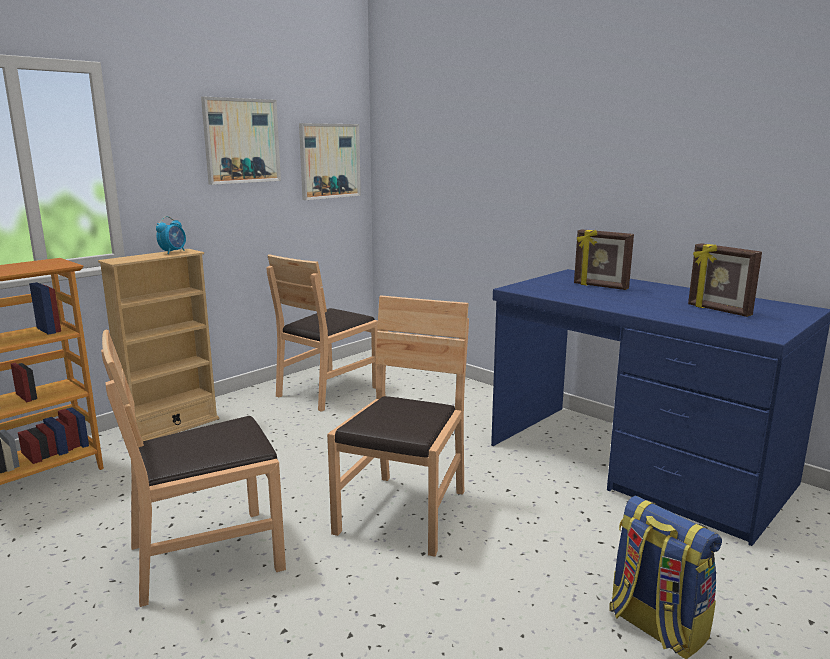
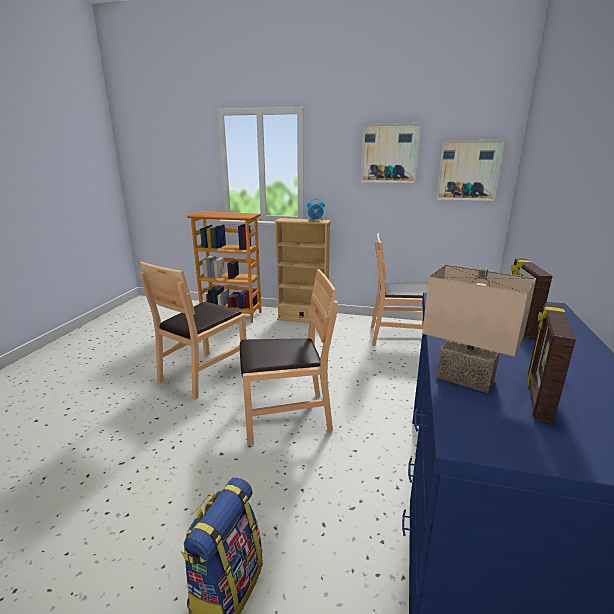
camera: 60 degrees right, 5 degrees up
(206, 555) = (203, 374): brown chair -> brown chair turned 90 degrees counterclockwise
(684, 317) = (463, 379): none -> beige table lamp

